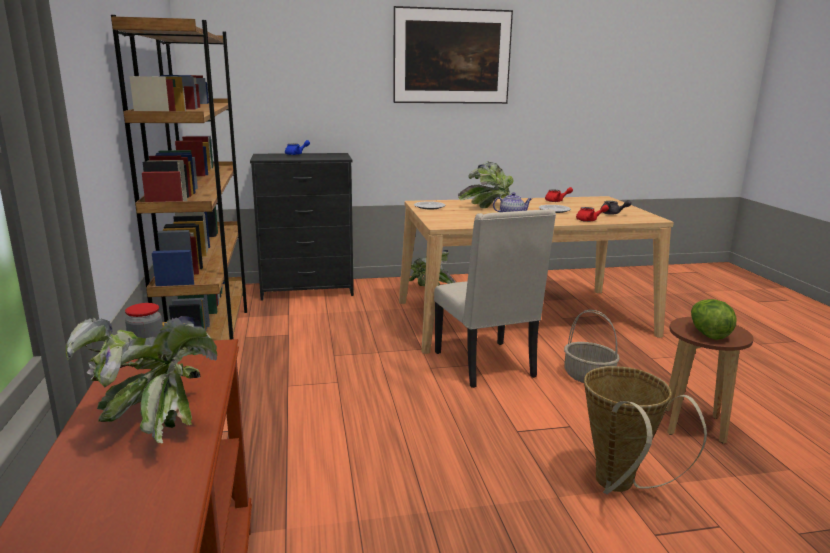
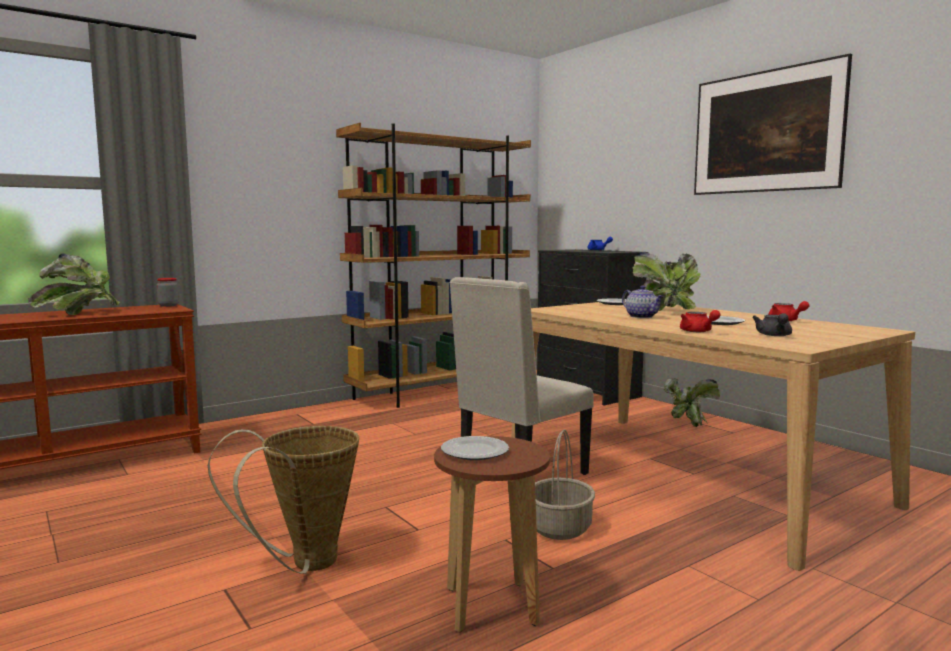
camera: 65 degrees right, 10 degrees down
(708, 334) = (474, 452): lettuce -> plate

